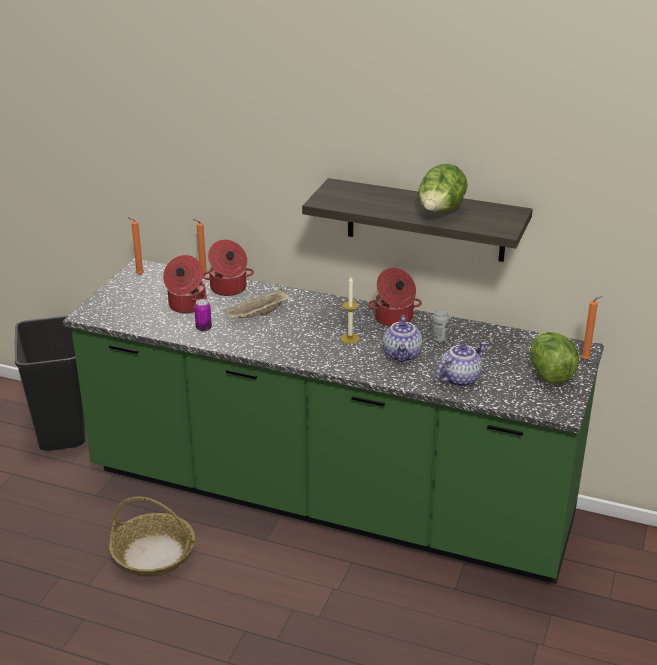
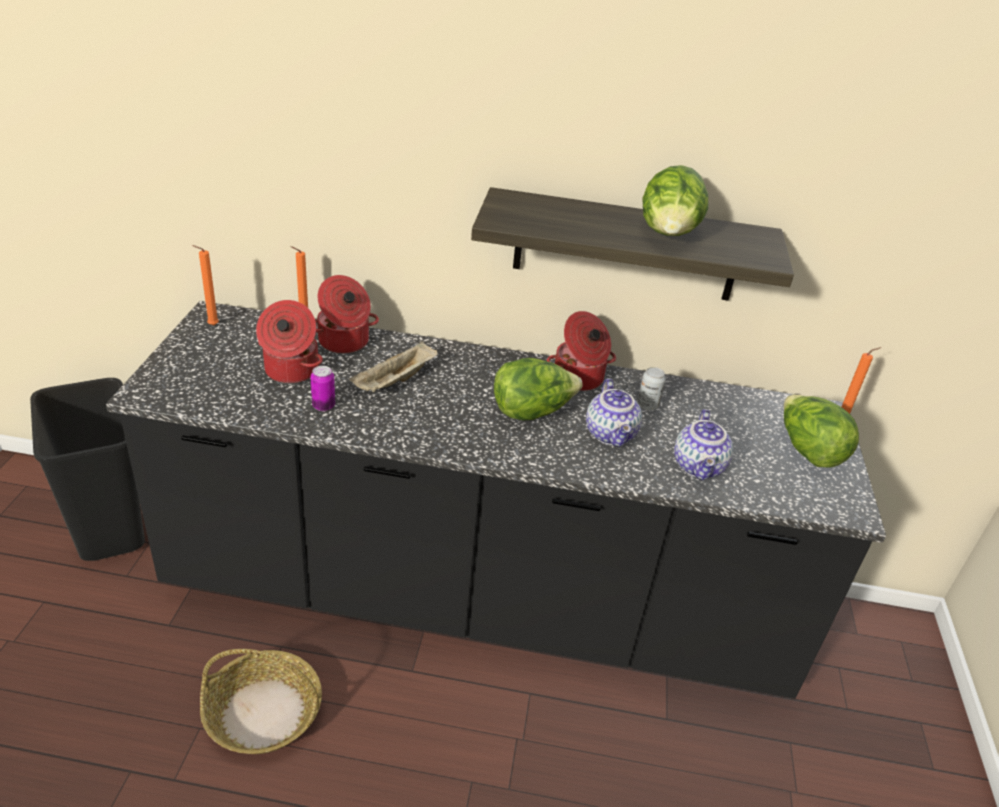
camera: 15 degrees left, 5 degrees up
(328, 500) = (478, 601): green counter -> black counter
(350, 338) = (532, 412): candle -> lettuce
(459, 378) = (700, 467): teapot -> teapot turned 150 degrees clockwise

